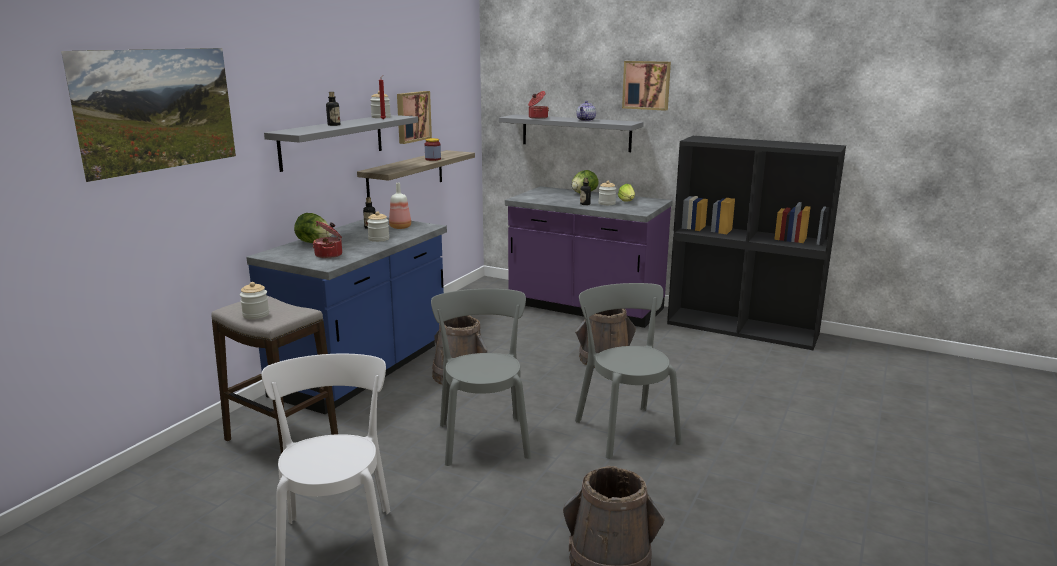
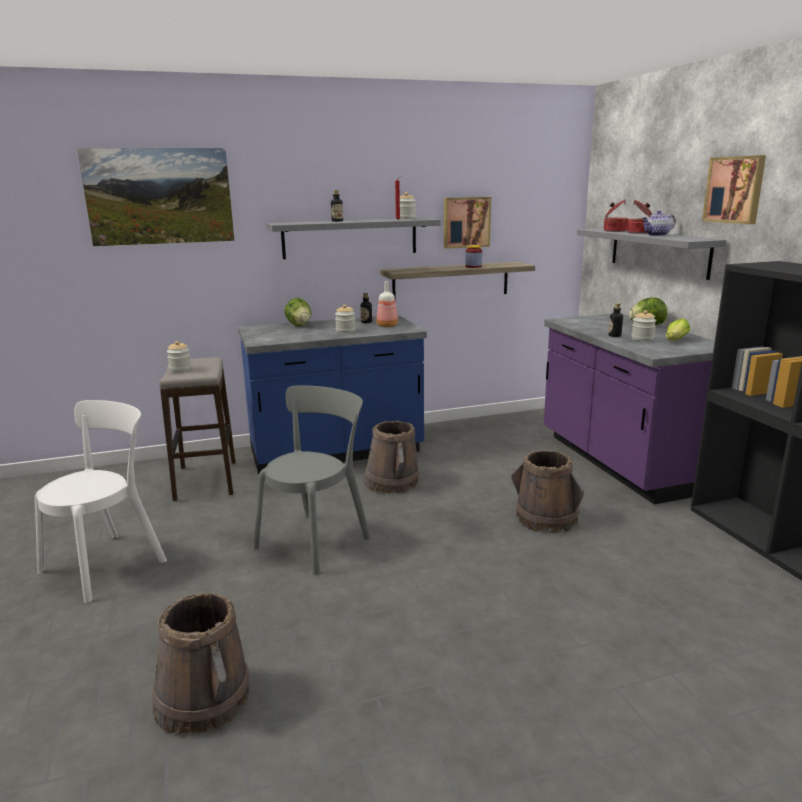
camera: 45 degrees right, 0 degrees up
(329, 255) = (282, 335): cooking pot -> cooking pot (640, 233)
(624, 429) = (438, 593): grey chair -> none

